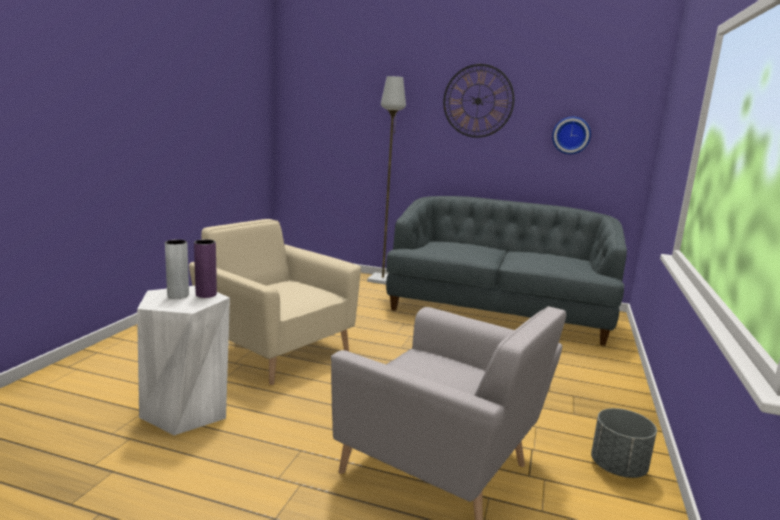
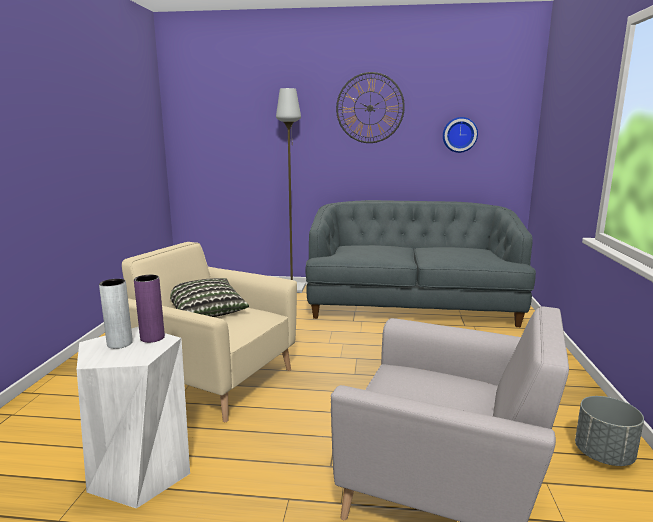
camera: 10 degrees left, 0 degrees up
(272, 285) = (205, 311): none -> pillow

